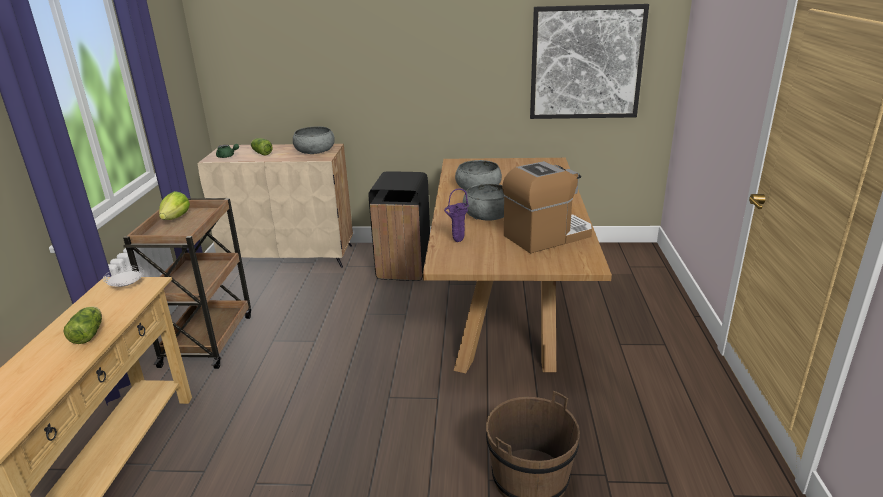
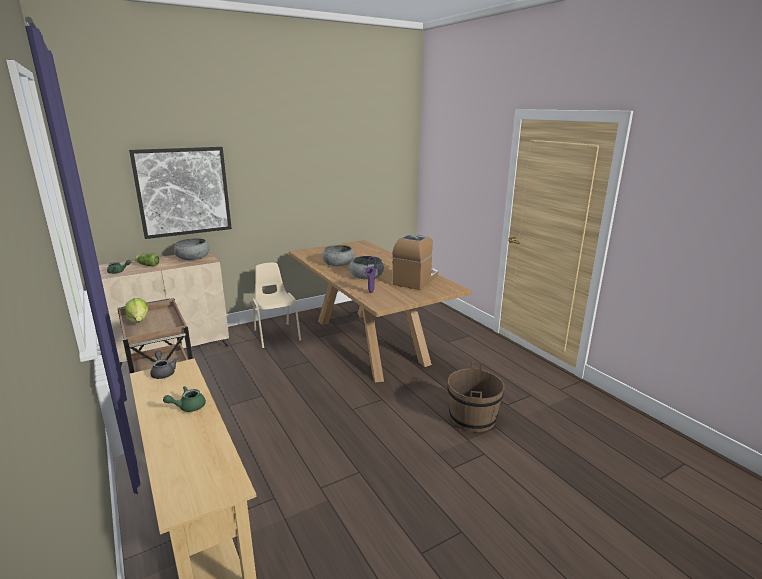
camera: 35 degrees left, 5 degrees down
(89, 333) = (188, 407): lettuce -> green teapot
(126, 285) = (163, 372): white plate -> grey teapot
(405, 268) = (276, 335): black trash can -> beige chair
(586, 63) = (369, 178): picture -> picture (183, 191)

